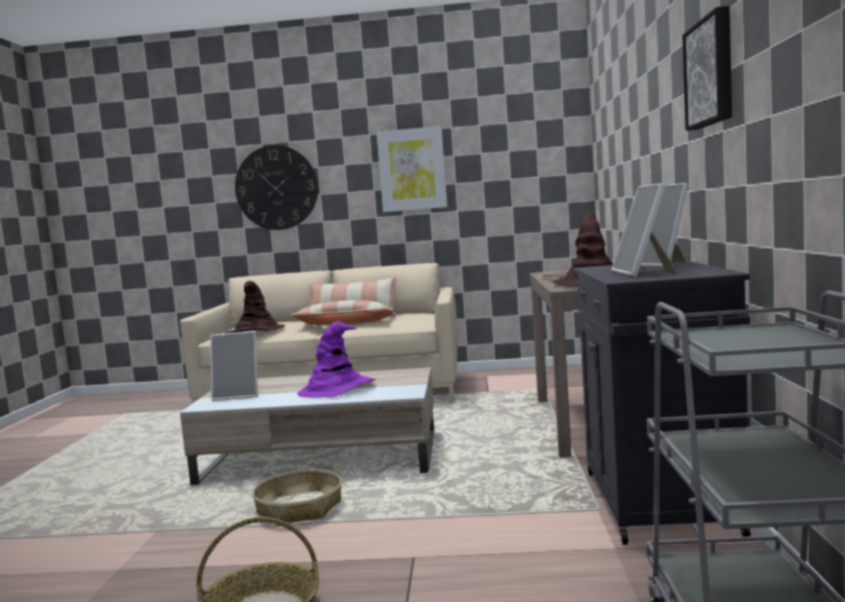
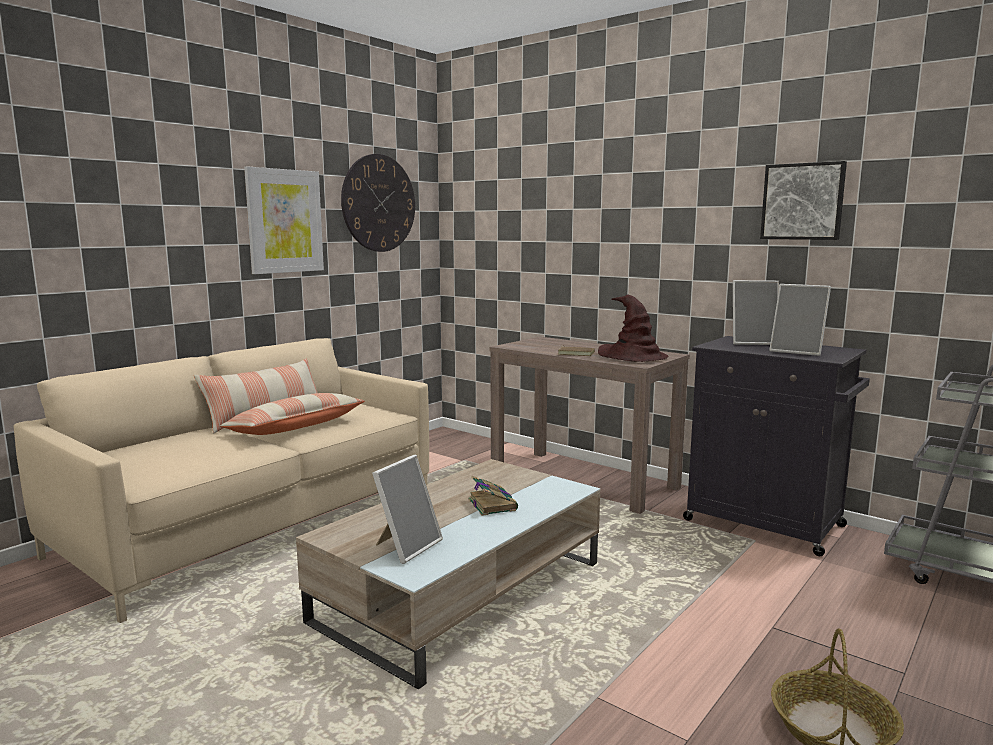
camera: 55 degrees left, 5 degrees up
(255, 331) = (189, 460): brown hat -> none
(276, 188) = (99, 231): wall clock -> wall clock (379, 203)
(299, 509) = (597, 644): basket -> none
(337, 389) = (492, 504): purple hat -> book

